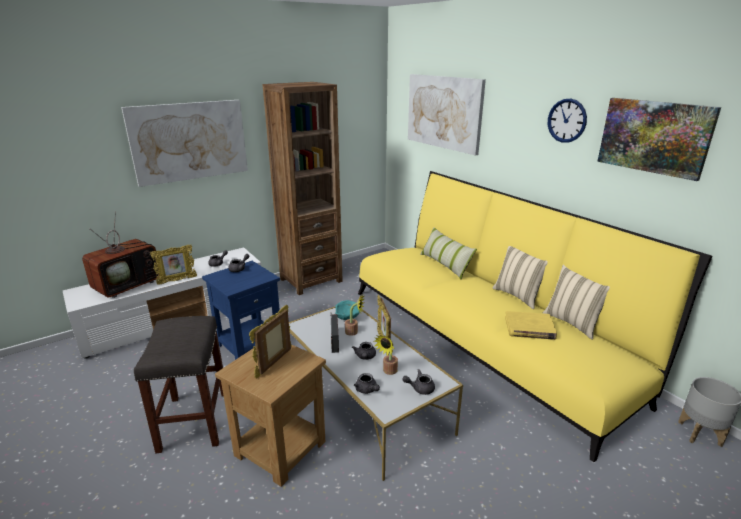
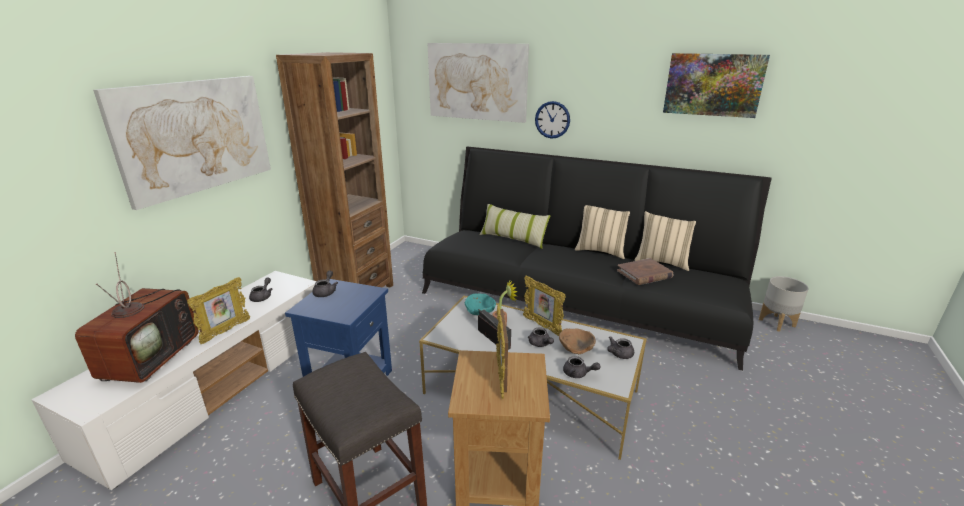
camera: 30 degrees left, 0 degrees up
(388, 371) = (576, 350): potted plant -> brown bowl
(484, 338) = (576, 300): yellow sofa -> black sofa
(529, 328) = (644, 274): yellow book -> brown book
(567, 120) = (626, 78): wall clock -> wall clock (552, 120)

